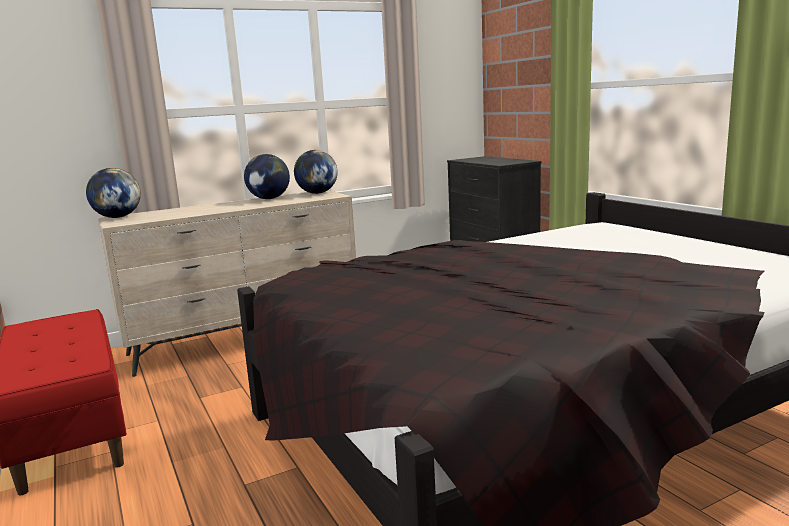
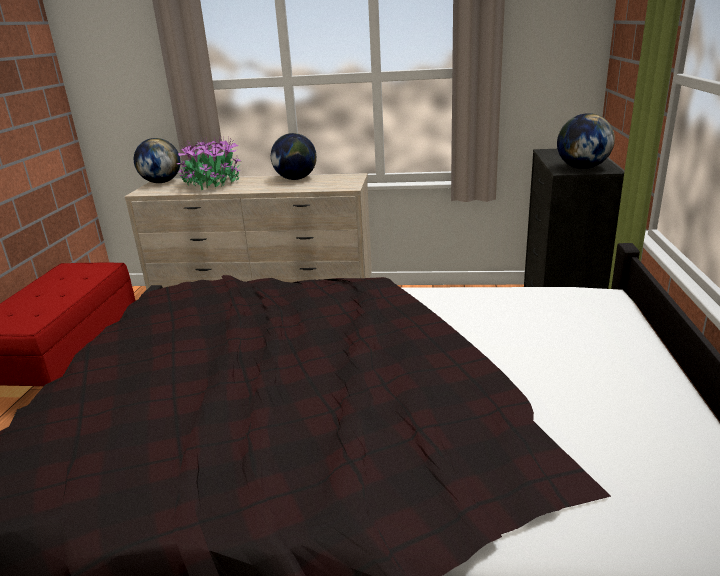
camera: 35 degrees right, 10 degrees up
(186, 211) = (212, 184): none -> potted plant
(317, 193) = (346, 178): globe -> globe (582, 168)

